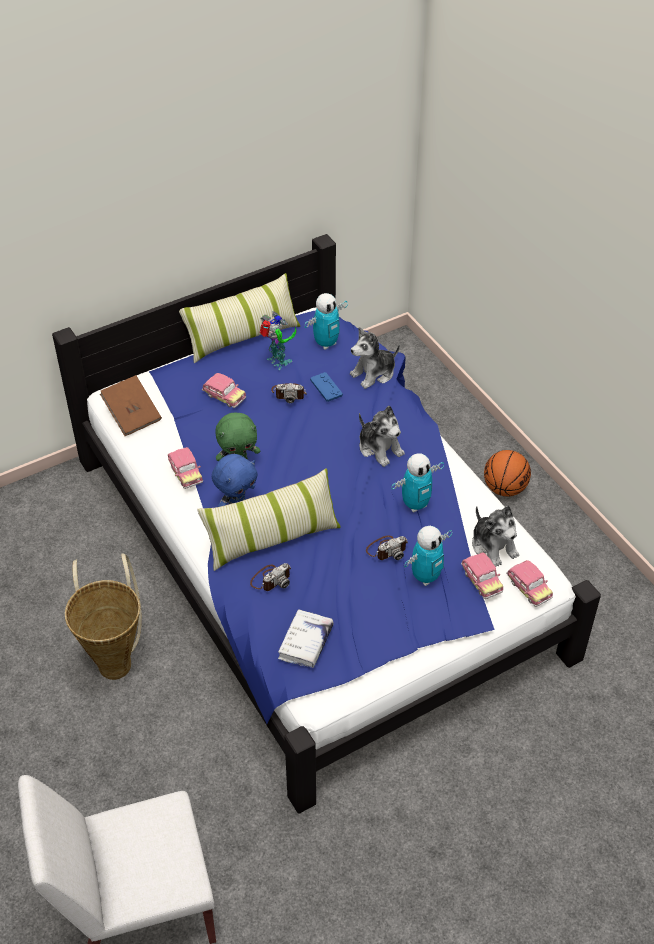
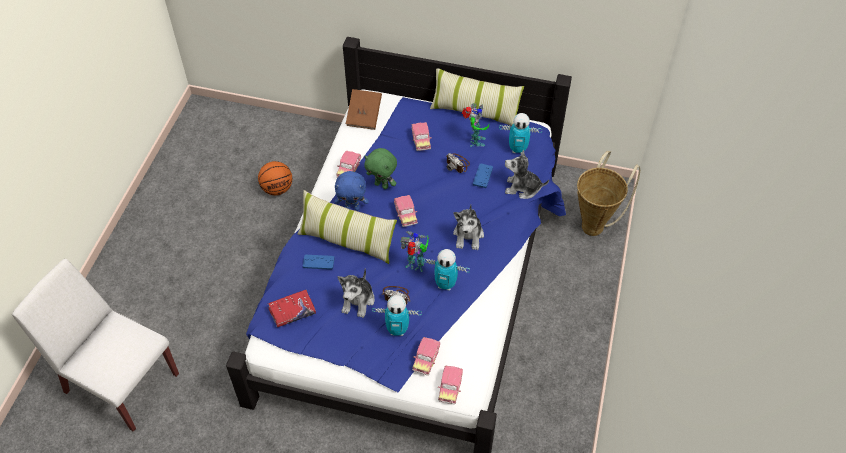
camera: 45 degrees right, 5 degrees up
(115, 659) = (251, 250): basket -> basket (595, 224)
(271, 579) = (318, 262): camera -> blue game controller
(298, 472) = (405, 214): none -> toy car
(305, 643) = (292, 311): white book -> red book
(369, 509) = (416, 266): none -> toy robot
(493, 546) = (462, 346): plush toy -> plush toy (358, 300)
(505, 488) = (569, 327): basketball -> basketball (277, 189)

